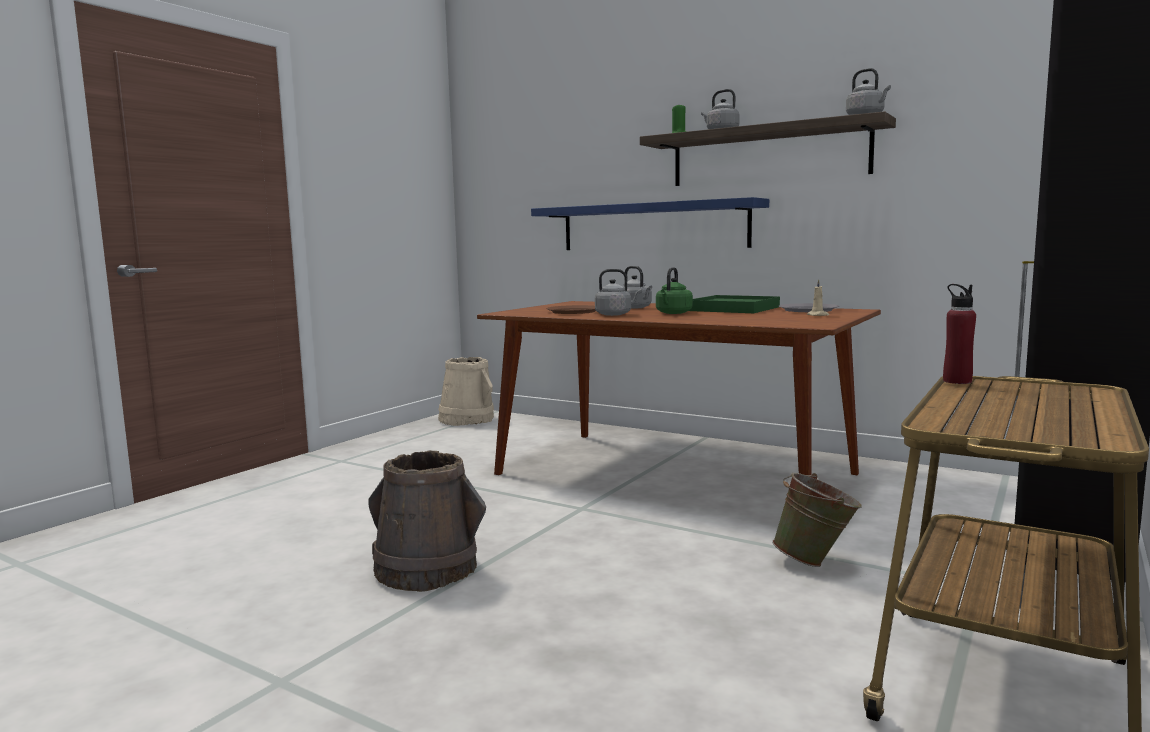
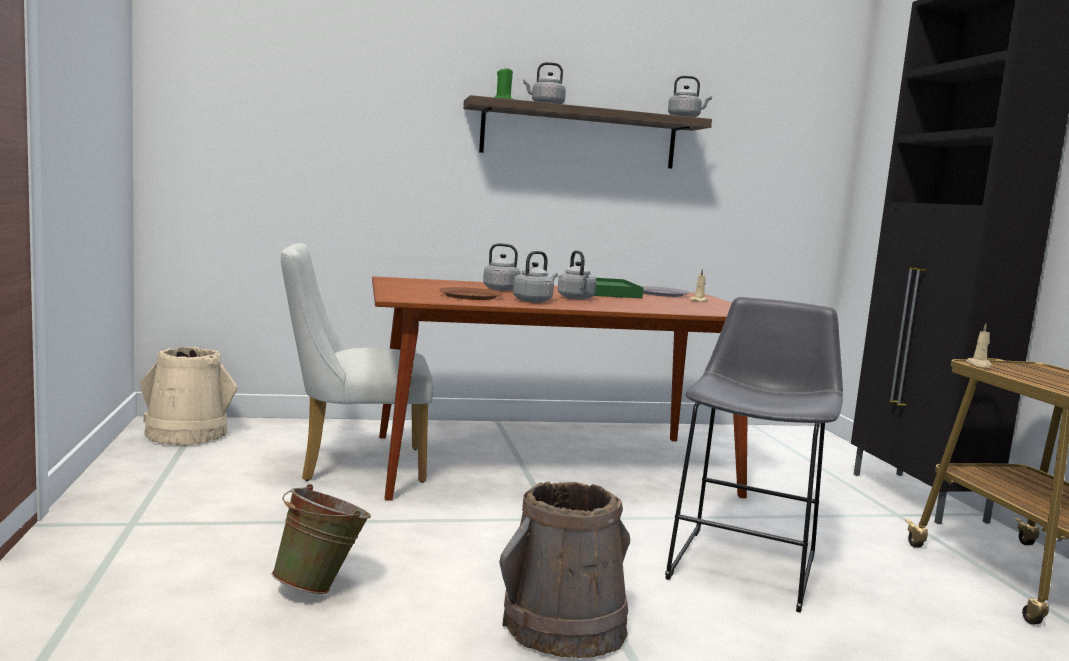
camera: 45 degrees left, 0 degrees up
(524, 450) = (352, 464): none -> white chair
(652, 226) = (448, 193): blue shelf -> none
(668, 575) = (746, 563): none -> grey stool
(673, 313) = (576, 298): green kettle -> grey kettle
(816, 562) = (798, 522): green bucket -> green bucket (321, 586)
(957, 381) = (979, 365): red bottle -> beige candle

